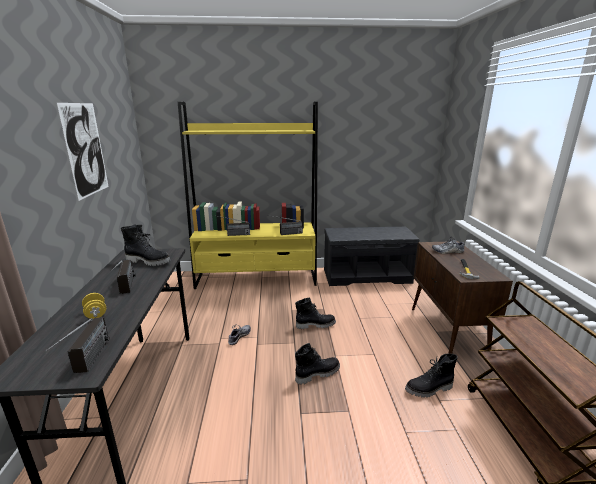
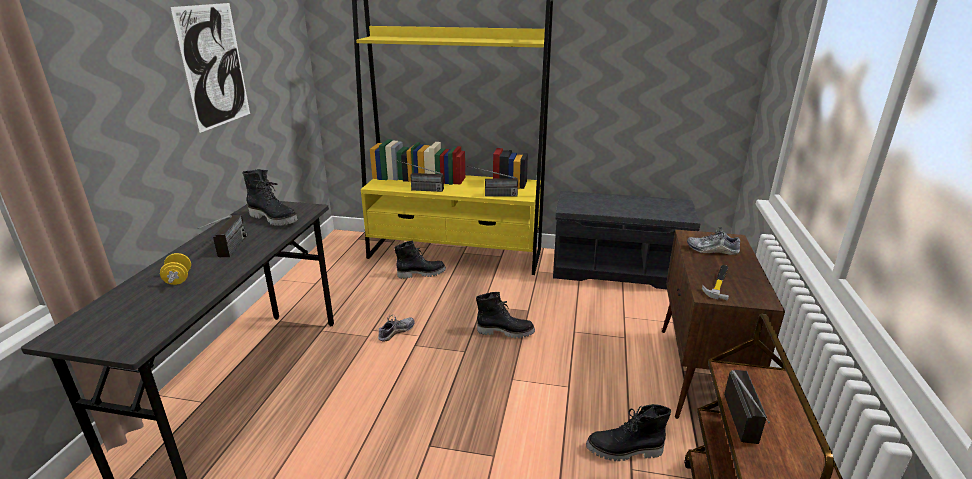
camera: 15 degrees right, 5 degrees up
(87, 364) = (138, 336): radio -> radio (747, 432)
(317, 373) = (475, 399): black boot -> black boot (421, 273)

